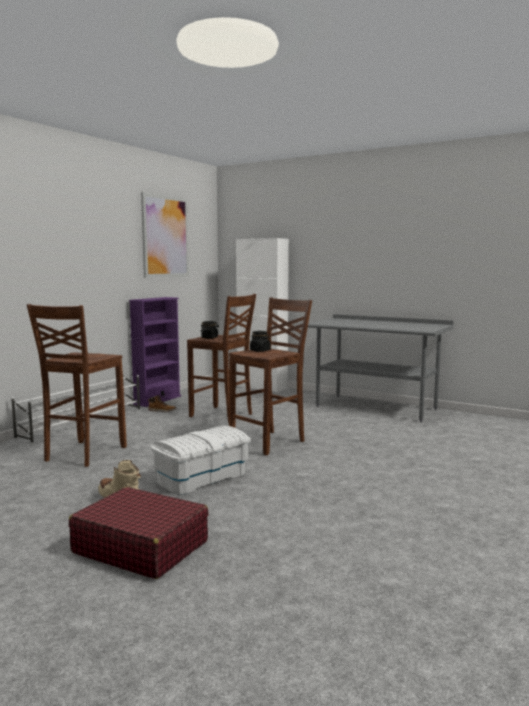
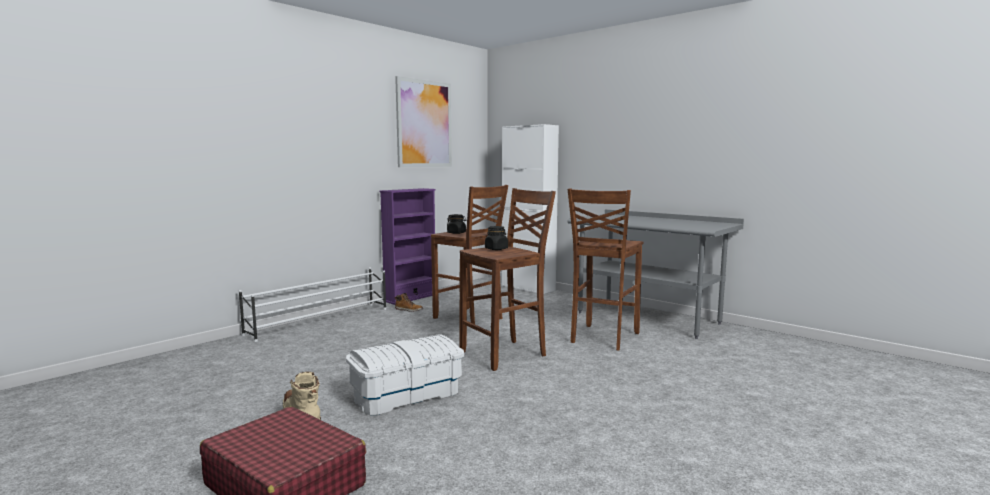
camera: 10 degrees right, 0 degrees up
(83, 454) = (298, 356): brown stool -> brown stool (602, 338)

